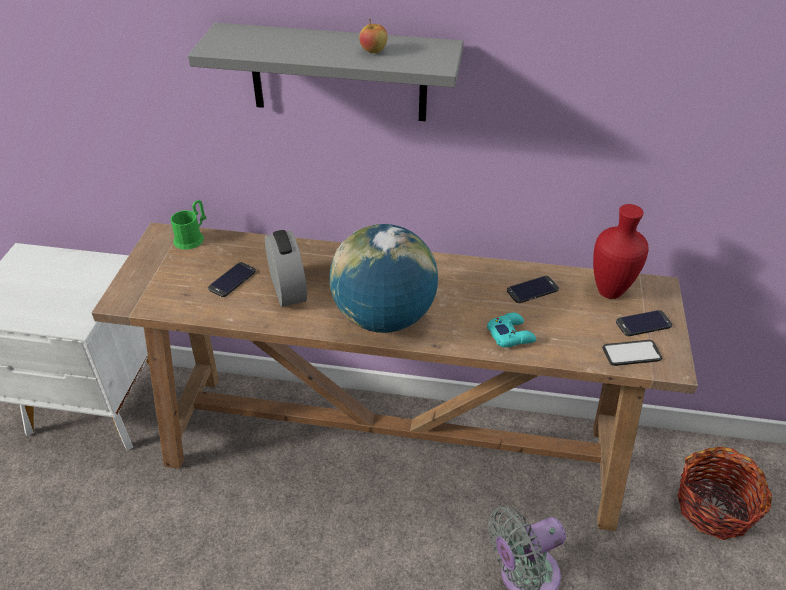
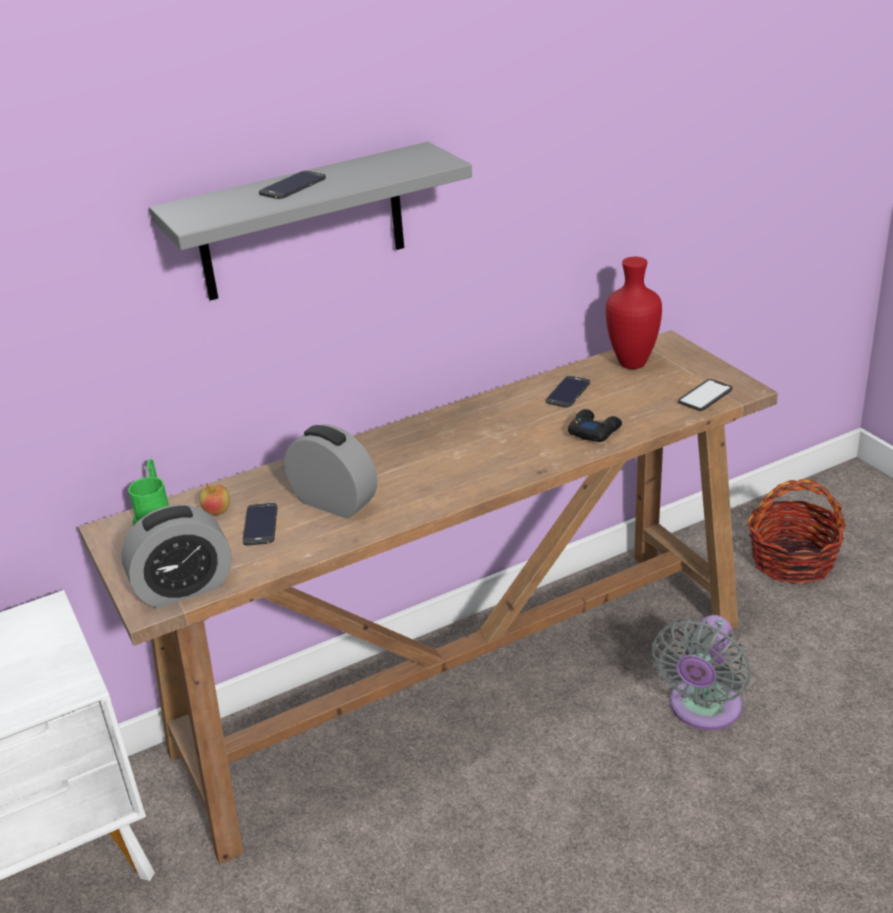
camera: 35 degrees left, 10 degrees down
(146, 299) = (184, 588): none -> alarm clock
(373, 51) = (364, 172): apple -> apple (217, 512)
(384, 317) = (464, 476): globe -> none
(511, 334) = (594, 431): turquoise game controller -> black game controller
(643, 323) = (687, 372): phone -> phone (293, 186)

